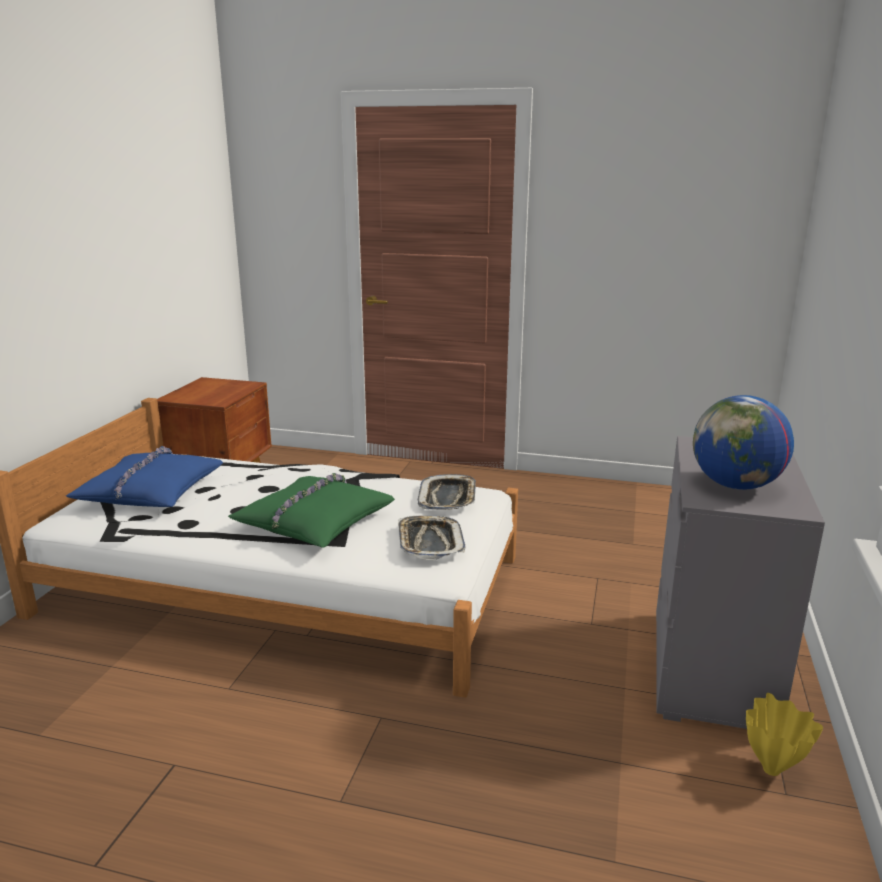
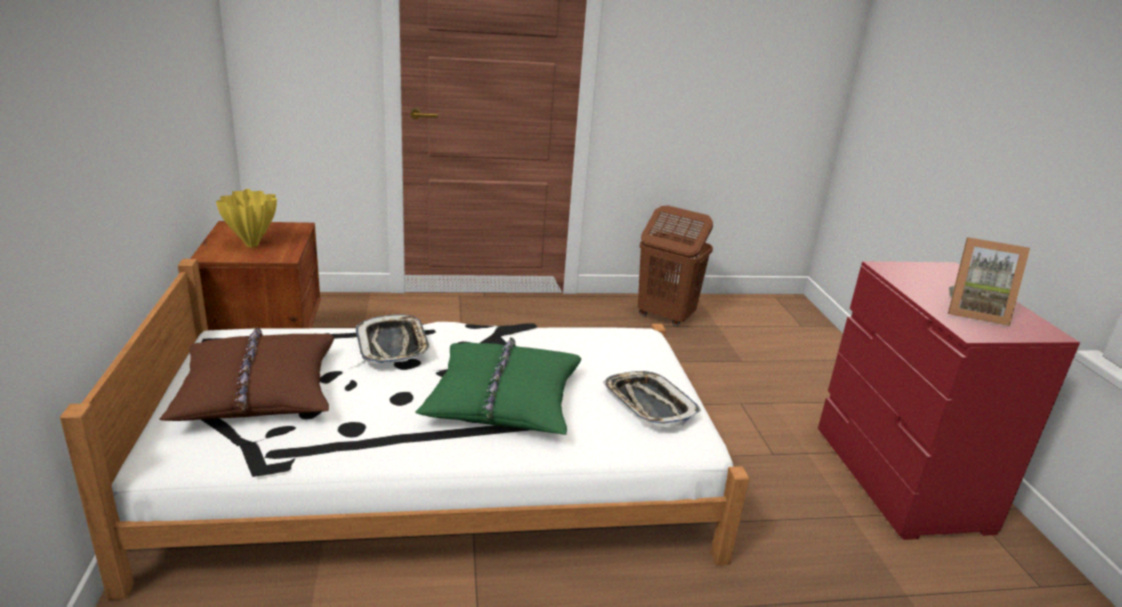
camera: 25 degrees left, 5 degrees up
(150, 492) = (258, 391): blue pillow -> brown pillow
(448, 498) = (615, 346): tray -> tray (393, 345)
(586, 498) = (664, 316): none -> brown laundry basket
(711, 670) = (900, 480): grey dresser -> red dresser
(735, 485) = (974, 312): globe -> picture frame
(771, 771) = (1015, 567): yellow vase -> yellow vase (252, 245)

